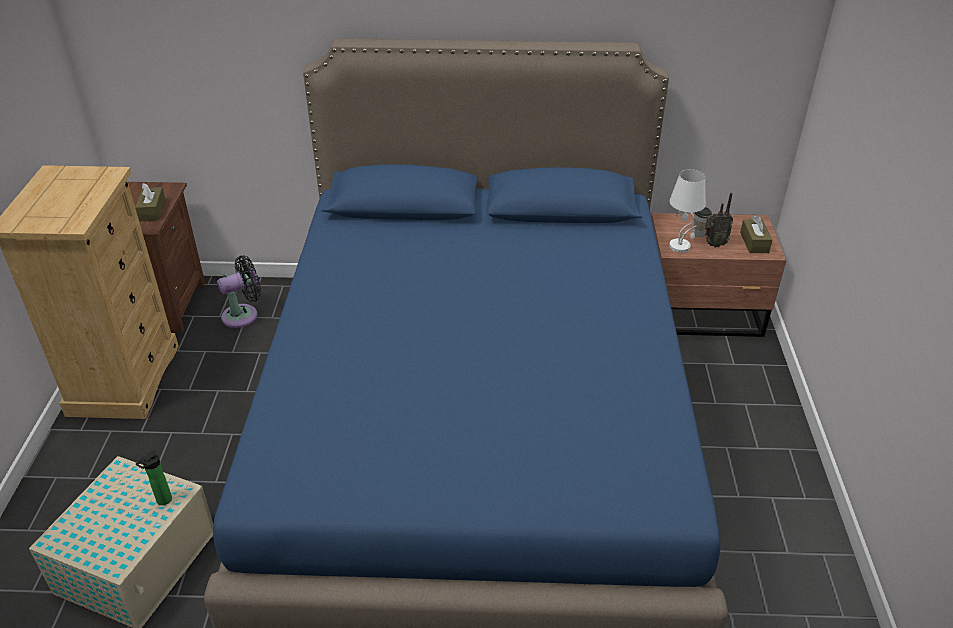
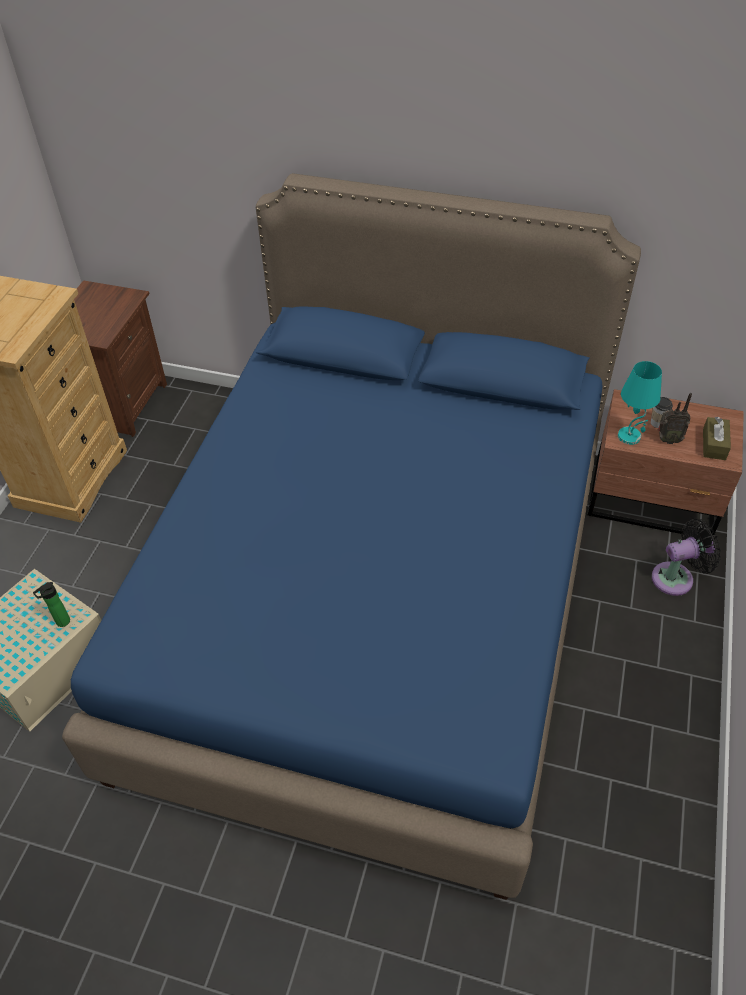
camera: 15 degrees right, 10 degrees up
(152, 211) = (109, 320): brown tissue box -> none
(244, 315) = (193, 426): black fan -> black fan (676, 578)
(680, 246) = (629, 436): white table lamp -> turquoise table lamp

